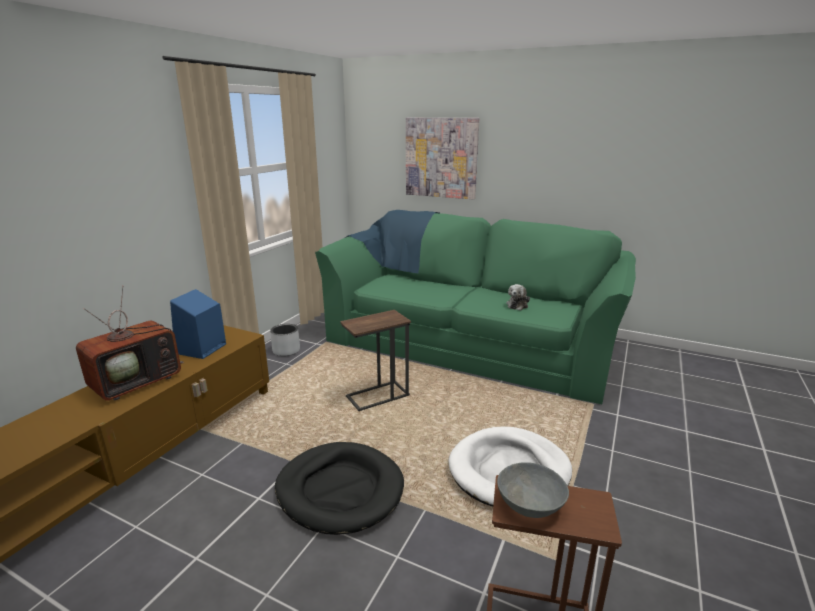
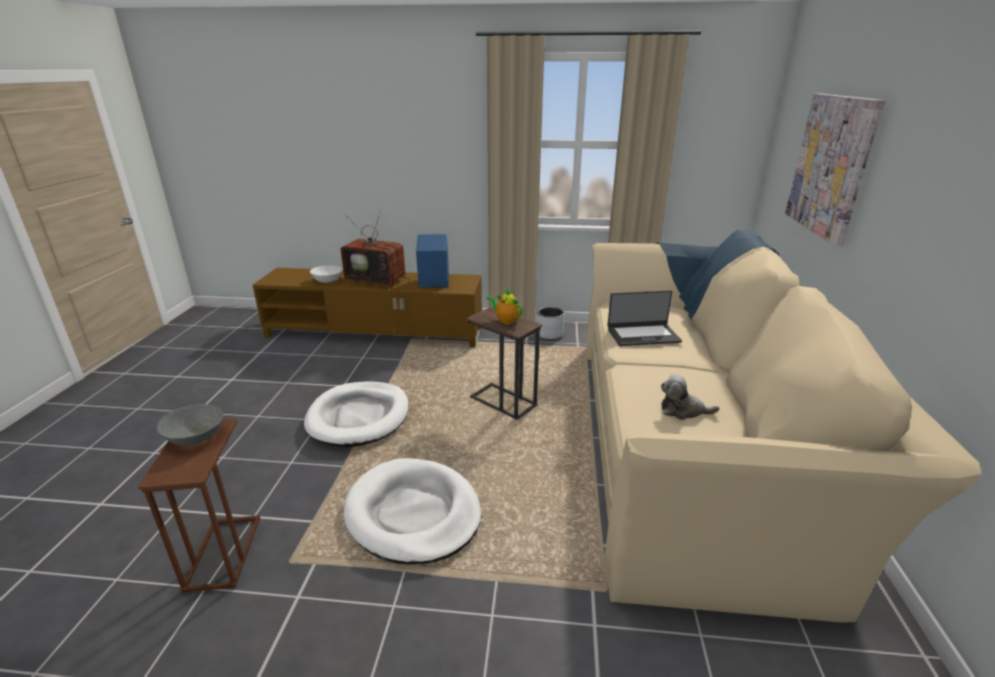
camera: 70 degrees right, 5 degrees up
(72, 421) = (327, 280): none -> white bowl
(340, 490) = (359, 417): black dog bed -> white dog bed
(375, 320) = (506, 320): none -> teapot
(420, 291) = (643, 335): none -> laptop
(469, 341) = (690, 439): green sofa -> beige sofa

